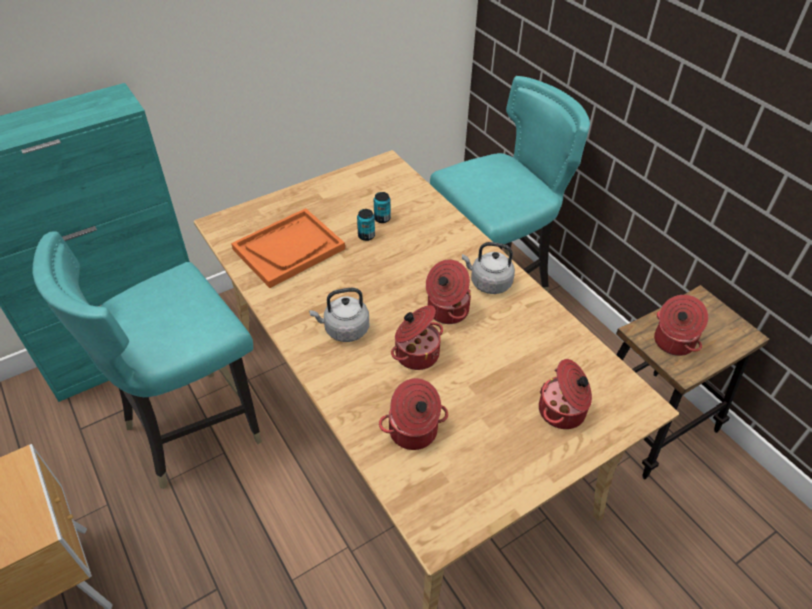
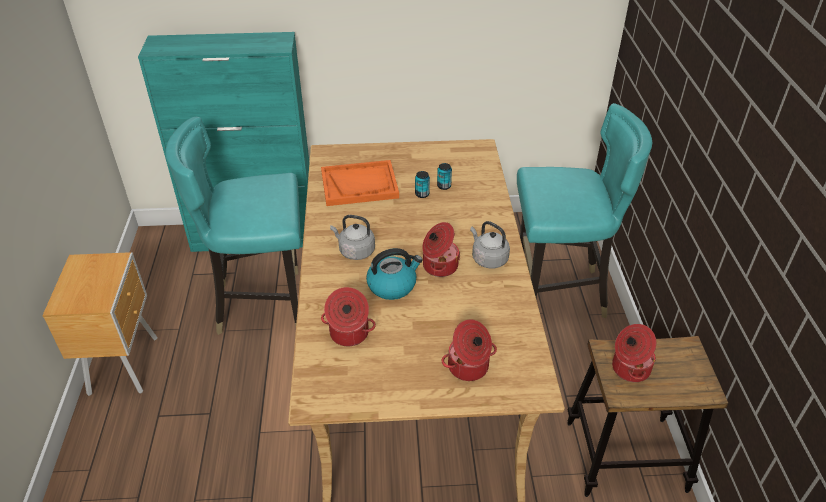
camera: 30 degrees right, 5 degrees down
(416, 353) = (392, 285): cooking pot -> kettle

